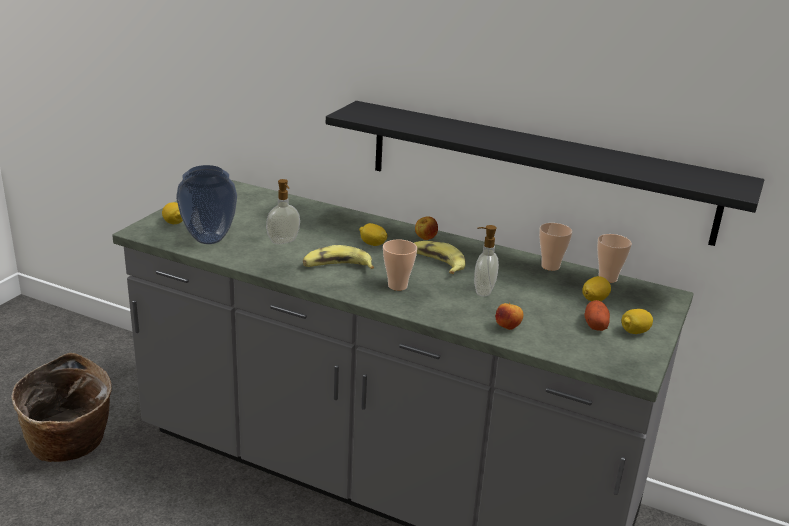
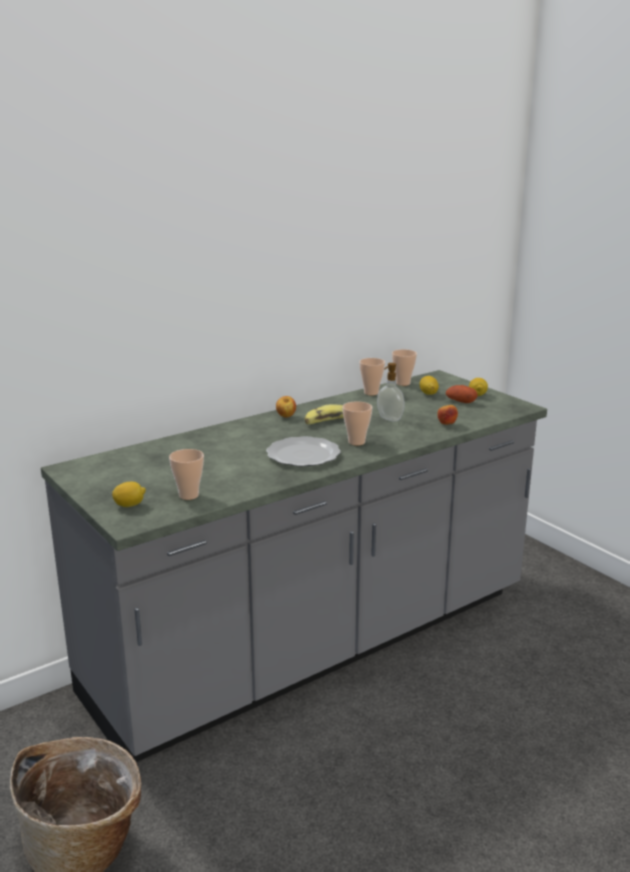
camera: 60 degrees left, 5 degrees down
(208, 239) = (188, 495): vase -> cup
(284, 241) = (232, 465): soap dispenser -> none
(337, 267) = (303, 455): banana -> plate
(372, 244) = (275, 435): lemon -> none
(537, 170) = (334, 326): black shelf -> none

